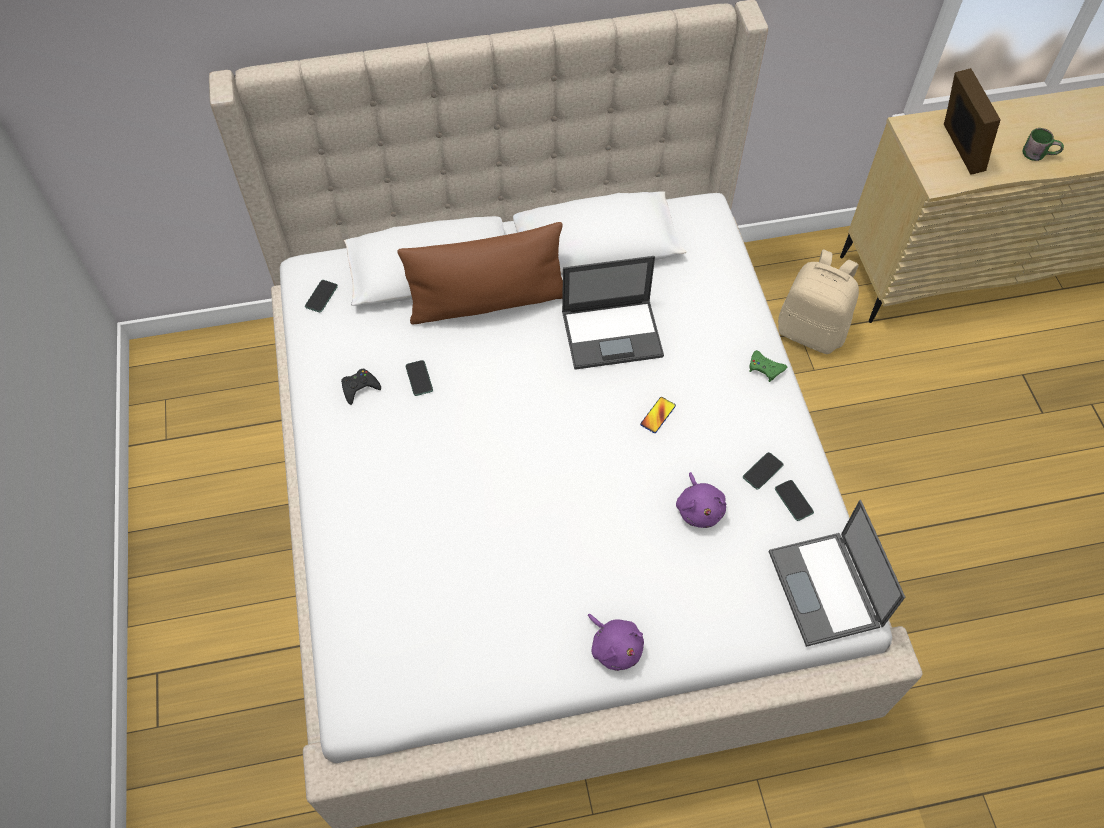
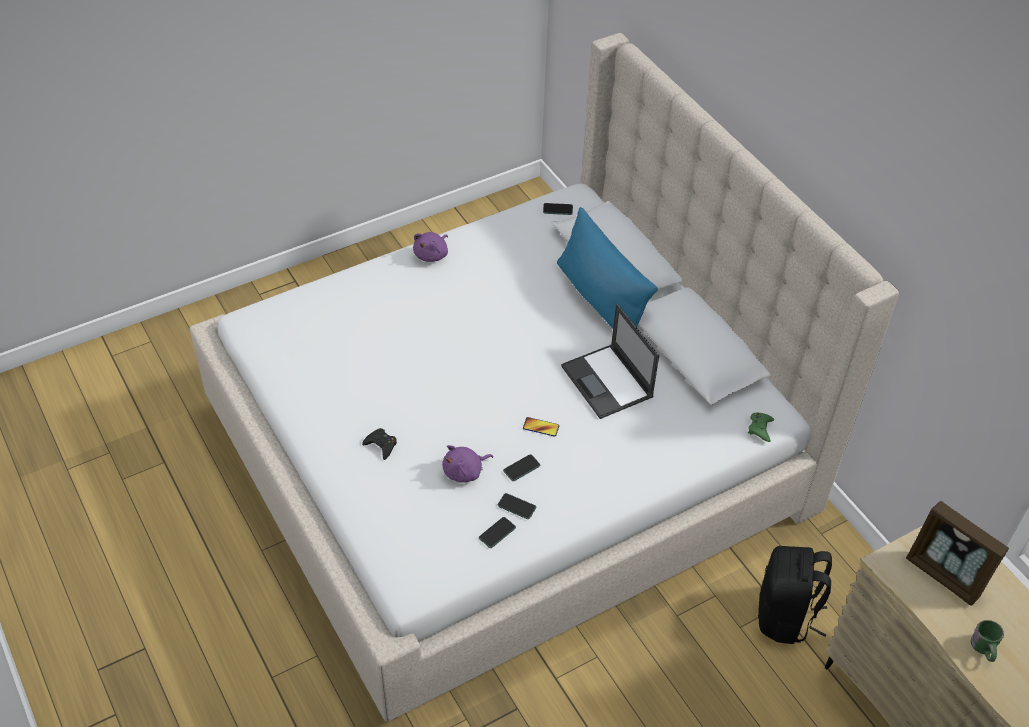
camera: 70 degrees right, 10 degrees down
(359, 388) = (488, 252): black game controller -> black game controller (381, 445)
(419, 378) = (511, 281): phone -> phone (521, 468)
(488, 301) = (600, 300): brown pillow -> blue pillow
(615, 647) = (331, 444): purple plush toy -> purple plush toy (432, 255)
(765, 368) = (622, 490): green game controller -> green game controller (760, 428)
(811, 331) = (785, 616): beige backpack -> black backpack
(826, 590) = (422, 568): laptop -> none
(958, 149) = (945, 575): picture frame -> picture frame turned 75 degrees clockwise

